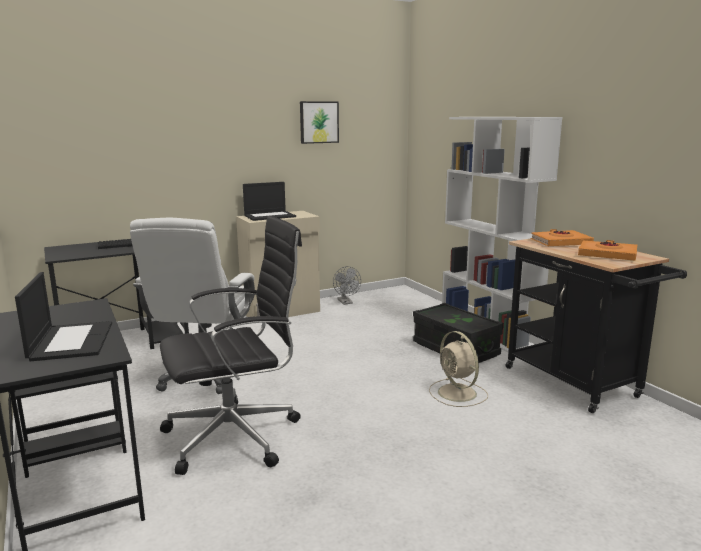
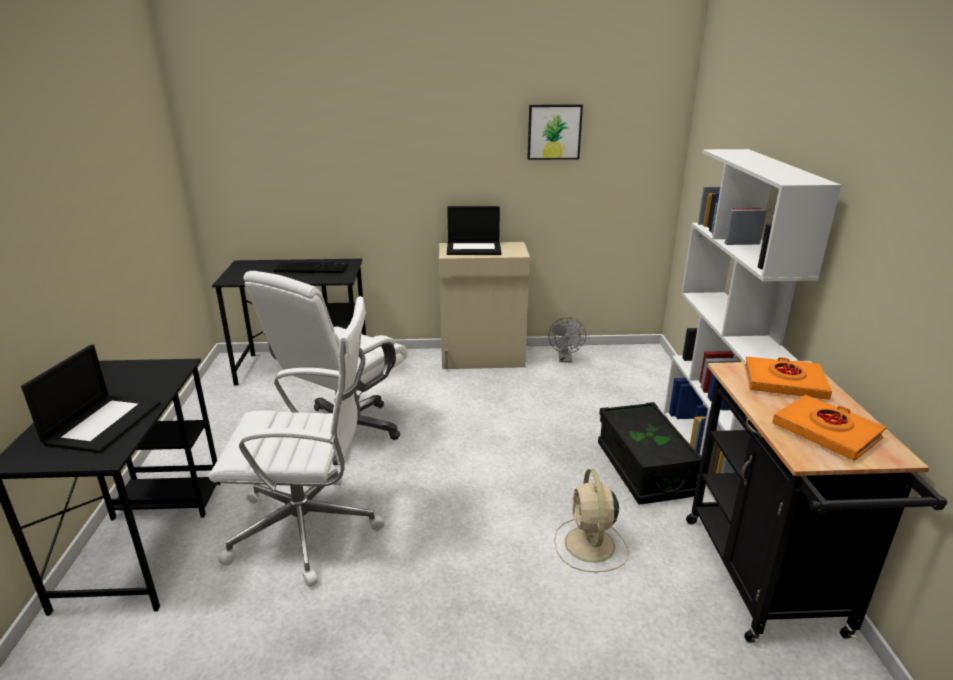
camera: 25 degrees right, 10 degrees up
(236, 436) = (309, 529): black office chair -> white office chair

